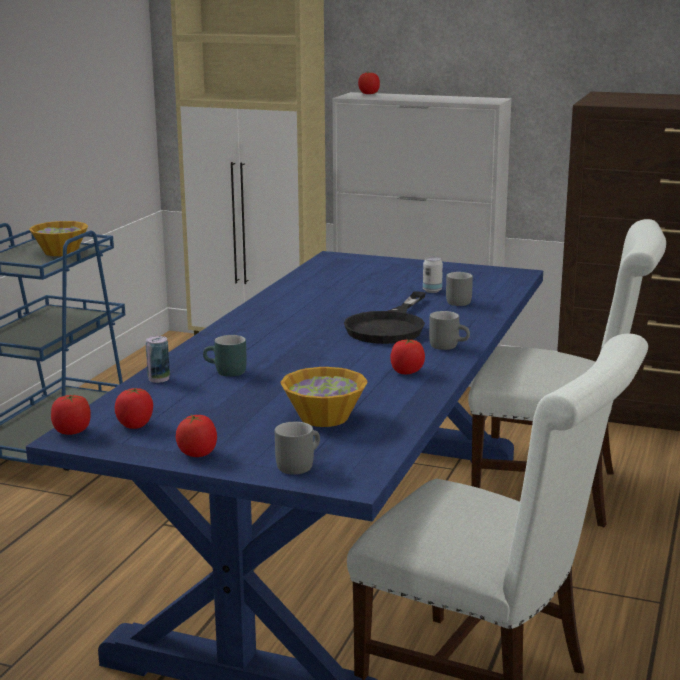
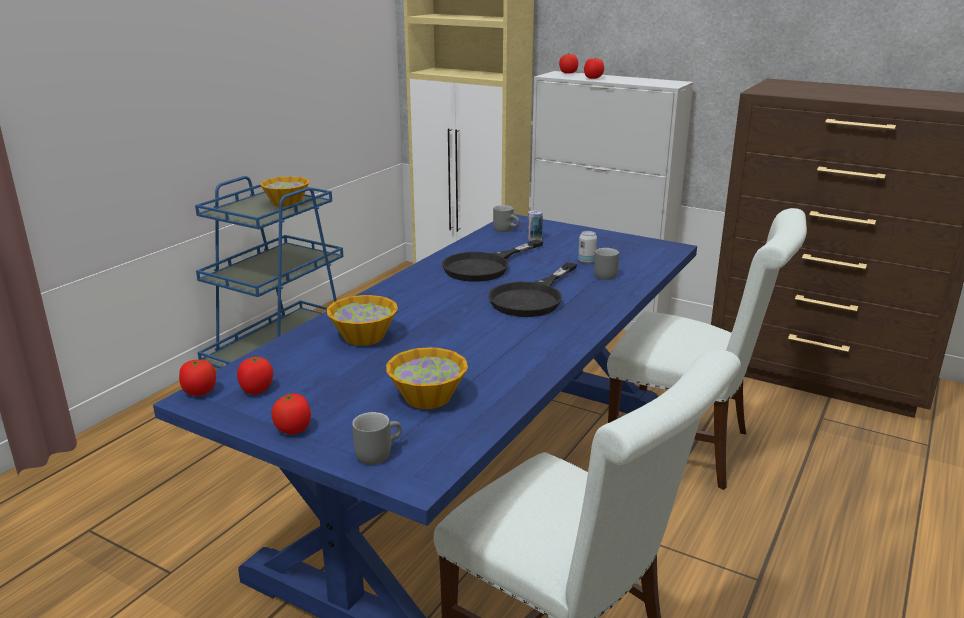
camera: 10 degrees right, 5 degrees up
(159, 379) = (303, 339): can -> can (534, 239)
(225, 372) = (364, 337): turquoise mug -> bowl
(323, 302) = (485, 266): none -> black frying pan
(406, 372) = (526, 351): tomato -> tomato (593, 78)
(449, 346) = (577, 324): grey mug -> grey mug (506, 229)

